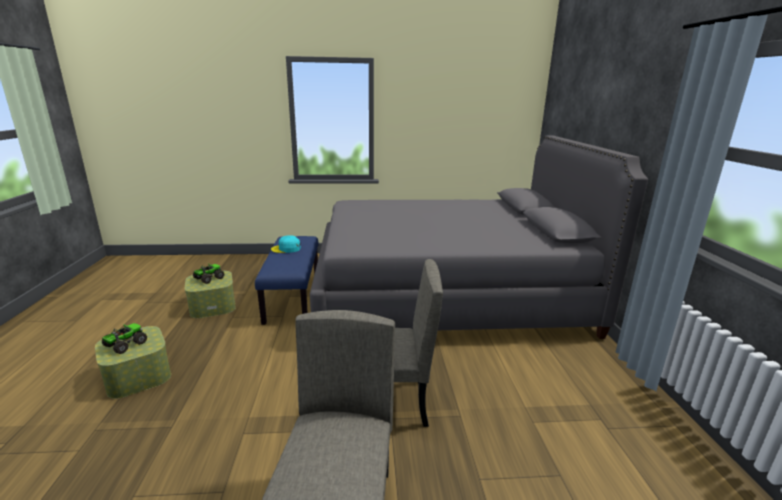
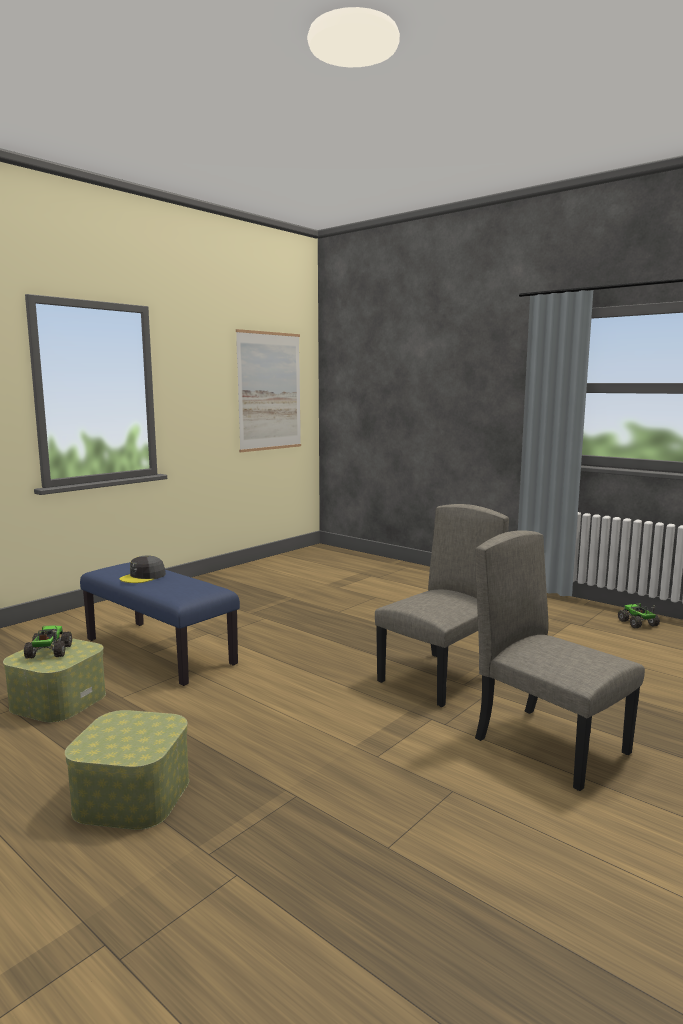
camera: 45 degrees left, 10 degrees down
(125, 344) = (123, 739): toy truck -> toy truck (638, 623)
(286, 249) = (143, 577): turquoise cap -> grey cap
(445, 294) = (322, 594): grey bed -> none
(484, 123) = (269, 391): none -> picture

